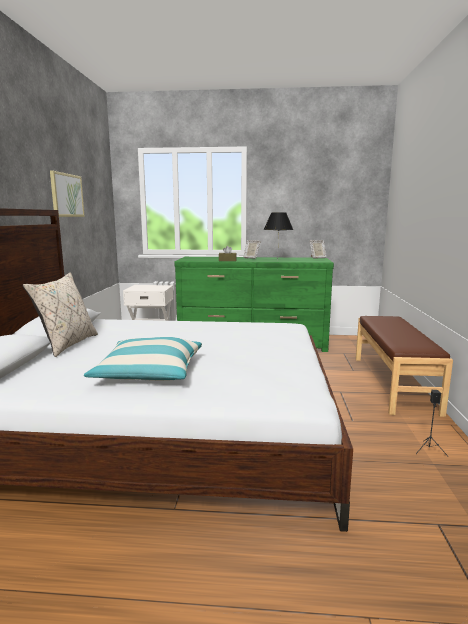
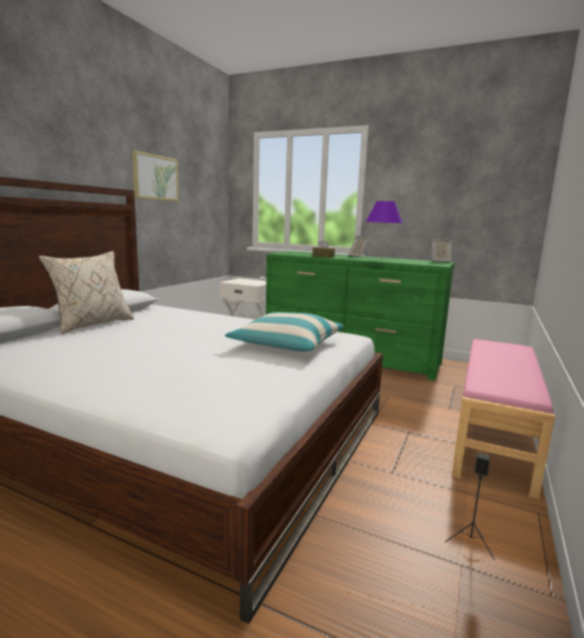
camera: 20 degrees right, 0 degrees up
(149, 372) = (115, 362): pillow -> pillow (287, 344)
(277, 261) = (380, 260): black table lamp -> purple table lamp
(394, 383) = (494, 436): brown bench -> pink bench

